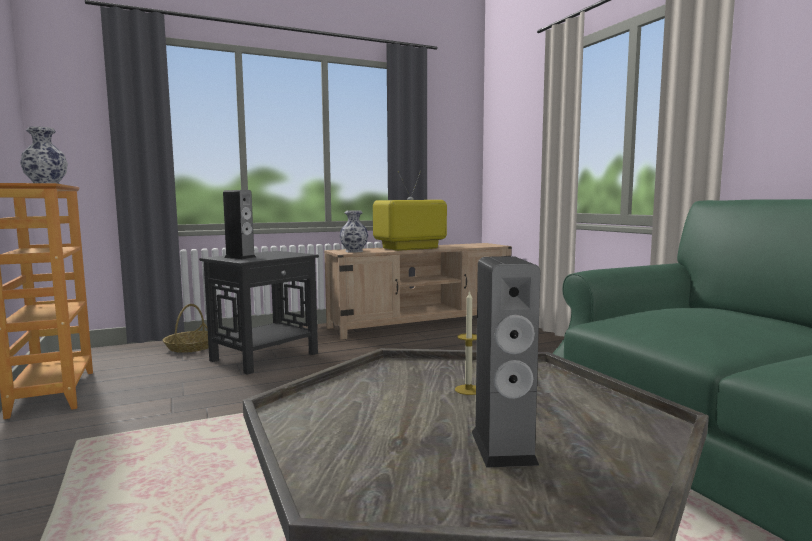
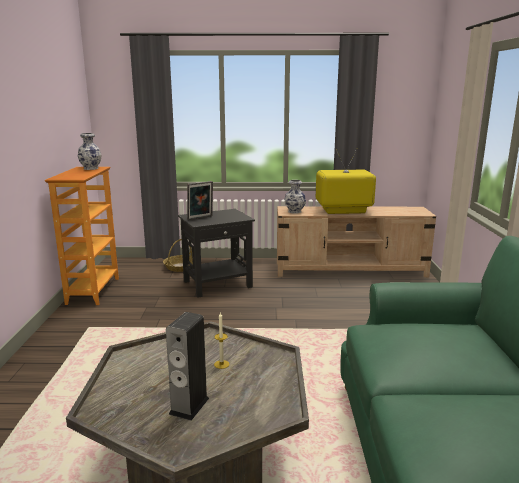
camera: 25 degrees right, 10 degrees up
(240, 257) = (200, 218): speaker -> picture frame

